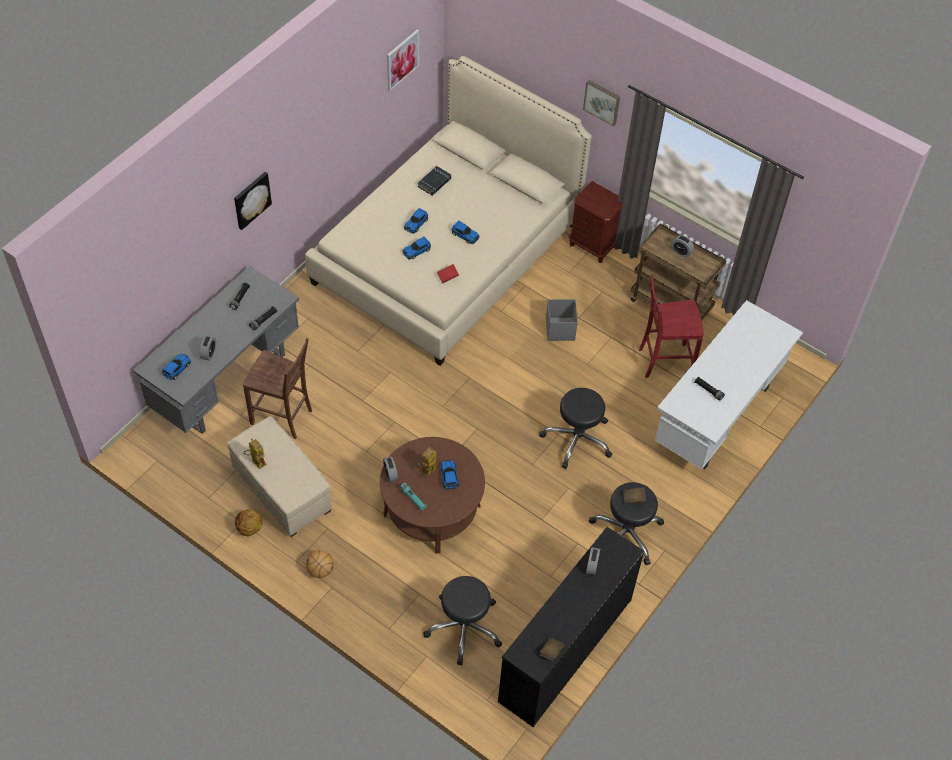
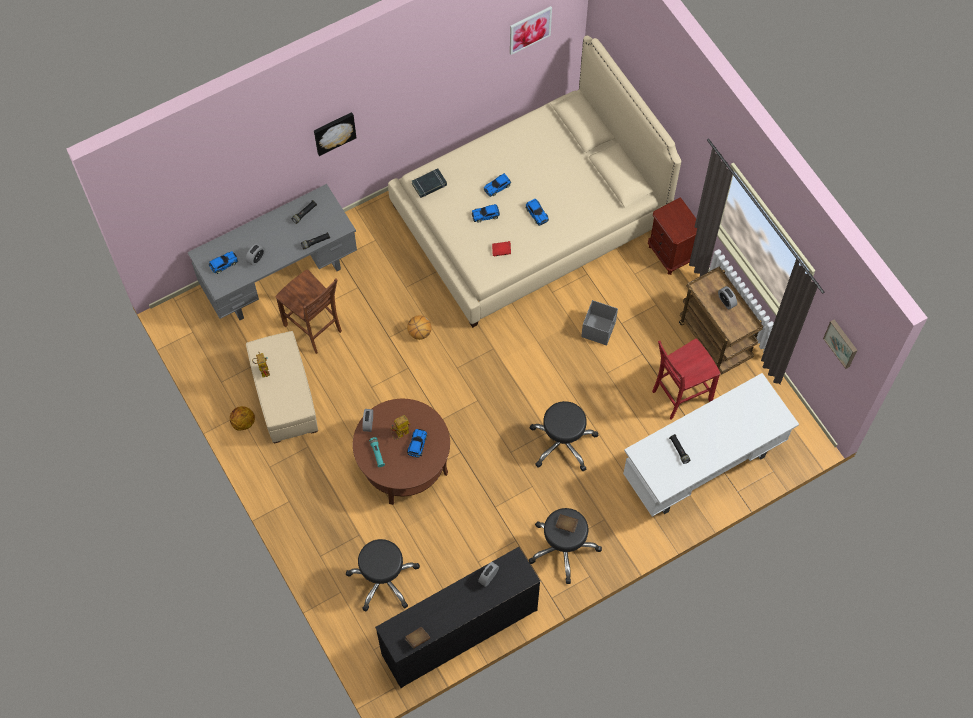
camera: 25 degrees right, 10 degrees up
(320, 570) = (286, 482): basketball -> basketball (419, 332)
(434, 183) = (533, 149): black book -> black book (429, 185)
(602, 101) = (693, 137): picture -> picture (841, 343)
(664, 361) = (679, 395): red chair -> red chair turned 45 degrees counterclockwise

